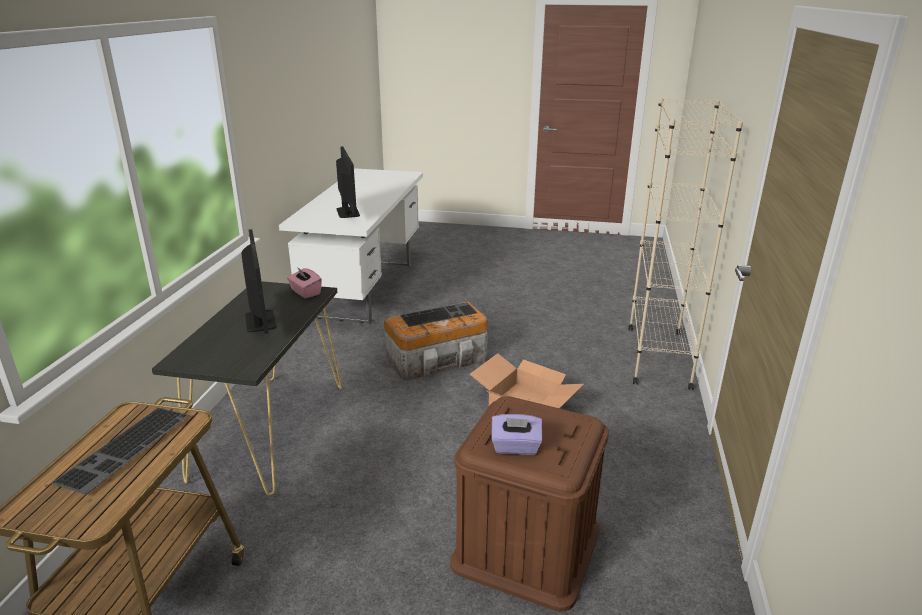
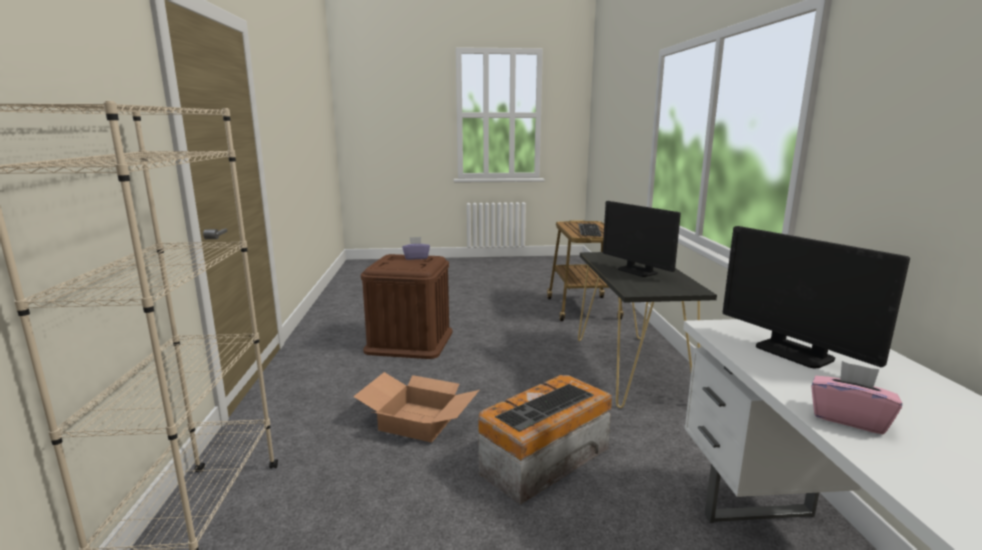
camera: 165 degrees right, 10 degrees down
(305, 292) = (645, 290): pink tissue box -> pink tissue box (849, 418)

